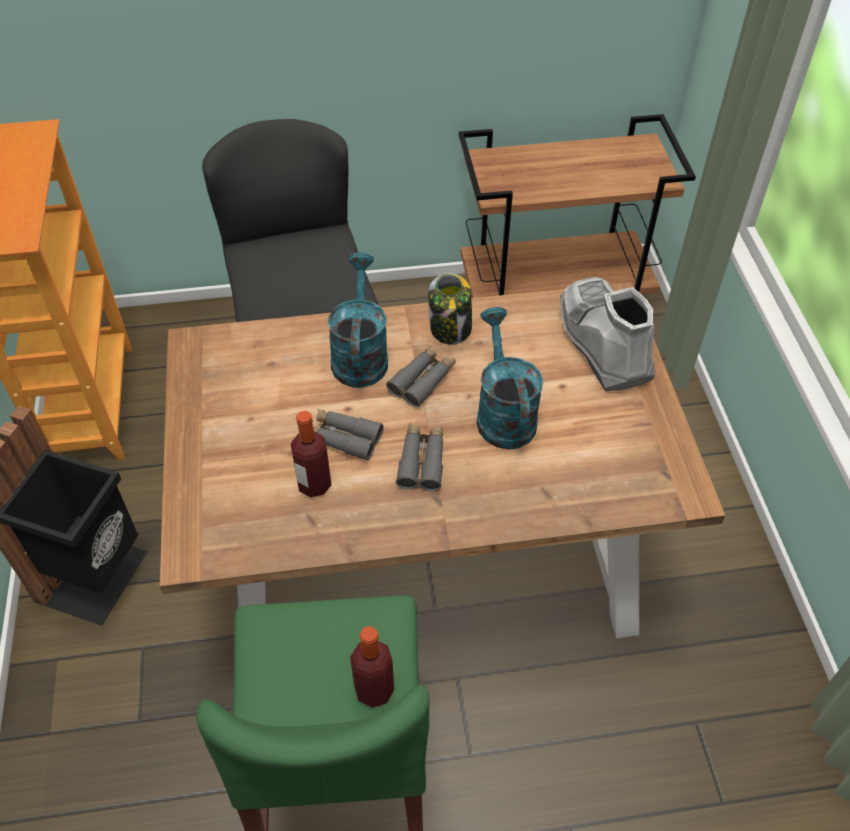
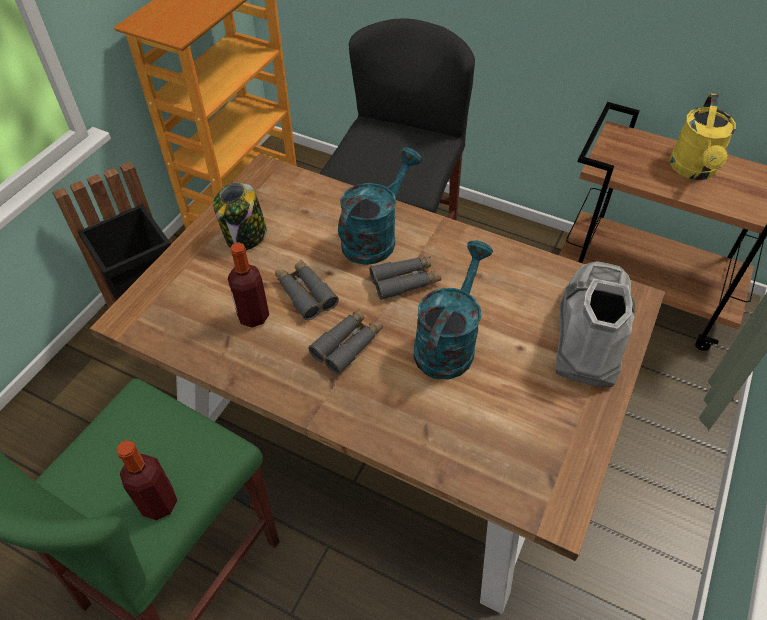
camera: 35 degrees right, 0 degrees up
(450, 328) = (464, 252): jar -> jar (245, 236)
(569, 166) = (693, 170): none -> yellow watering can

